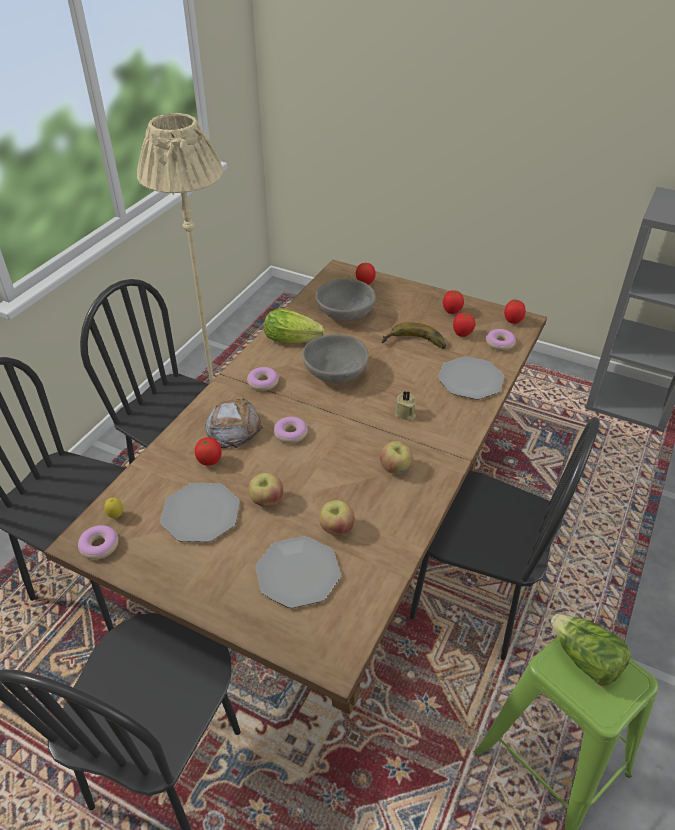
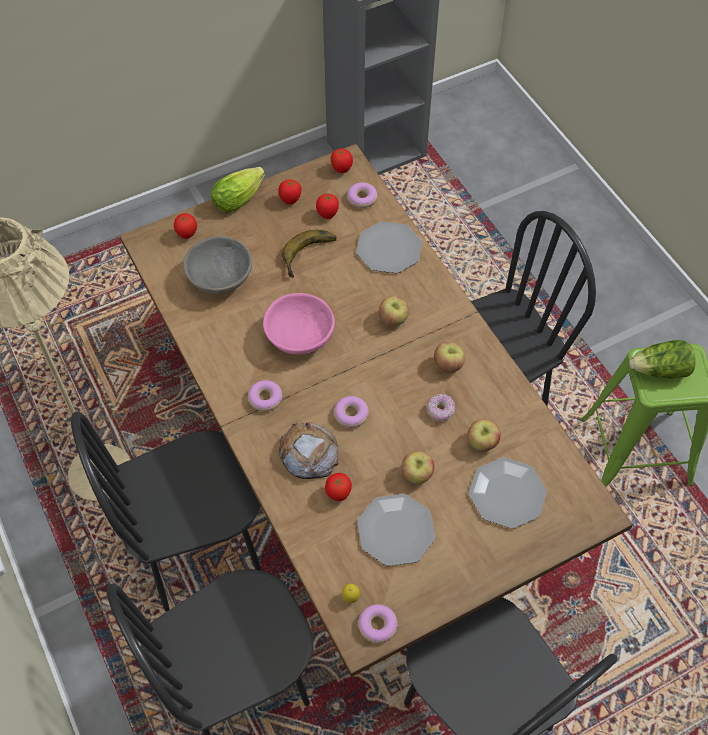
camera: 55 degrees left, 15 degrees up
(295, 339) = (223, 339): lettuce -> lettuce (241, 197)
(336, 374) = (300, 337): grey bowl -> pink bowl
(344, 485) = (440, 411): none -> donut
(405, 414) = (393, 319): beige candle -> apple

